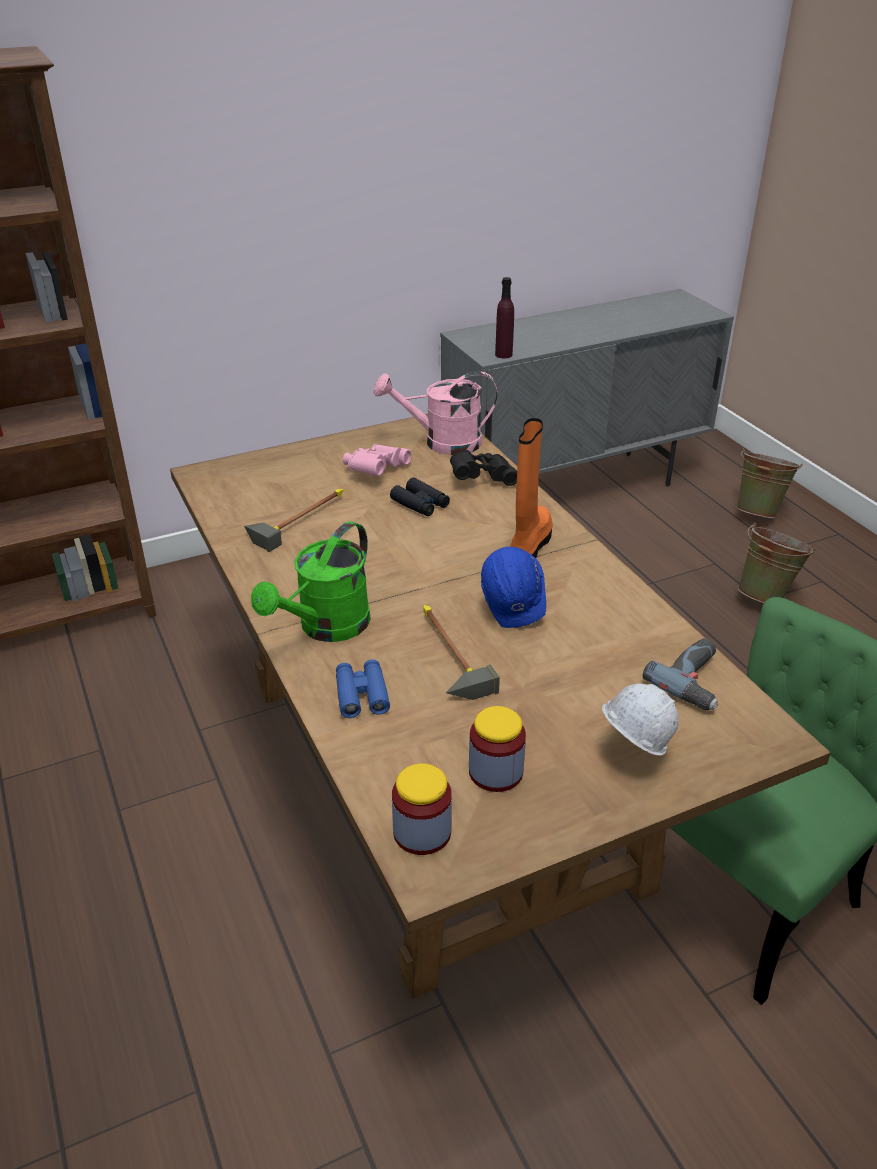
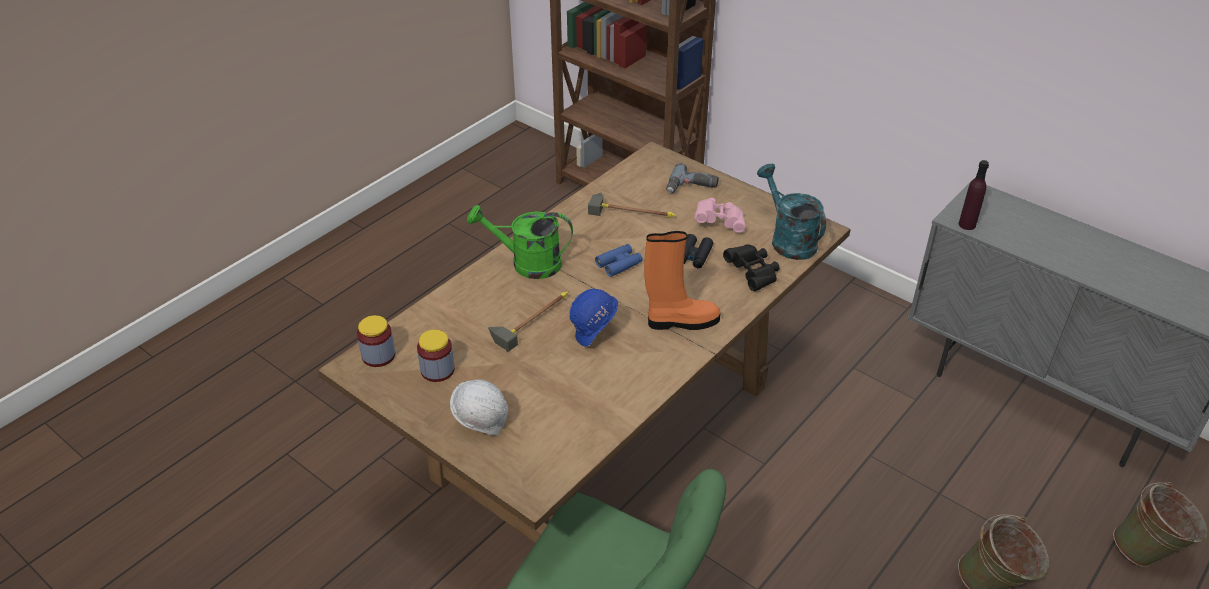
camera: 65 degrees right, 5 degrees up
(361, 694) = (475, 298): blue binoculars -> blue binoculars (619, 264)
(442, 443) = (788, 239): pink watering can -> turquoise watering can
(696, 681) = (573, 441): power drill -> power drill (691, 187)

